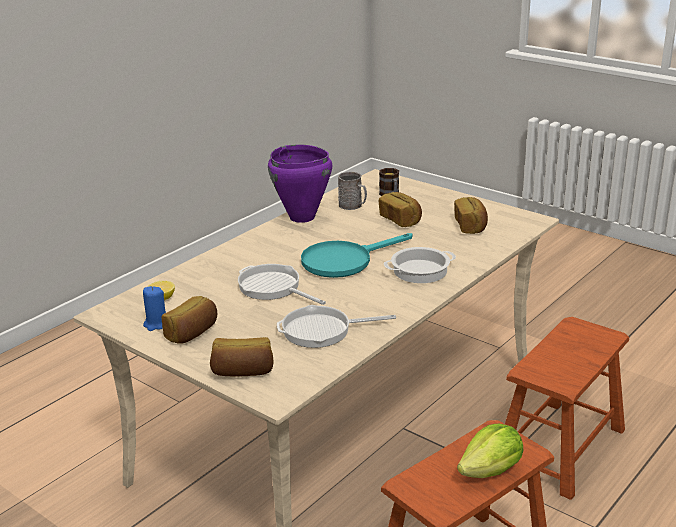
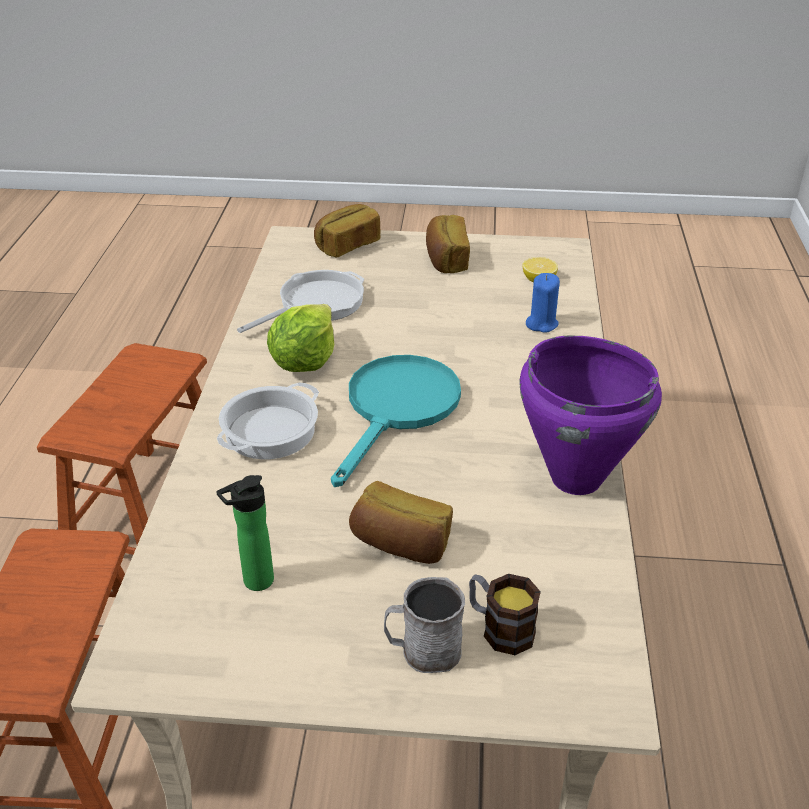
camera: 145 degrees right, 10 degrees up
(156, 324) = (495, 255): blue candle -> blue candle (541, 324)
(272, 288) = (438, 334): frying pan -> none
(353, 206) = (531, 551): grey mug -> grey mug (423, 651)
(471, 226) = (254, 582): bread -> bottle
(491, 471) = (101, 402): lettuce -> lettuce (304, 361)

